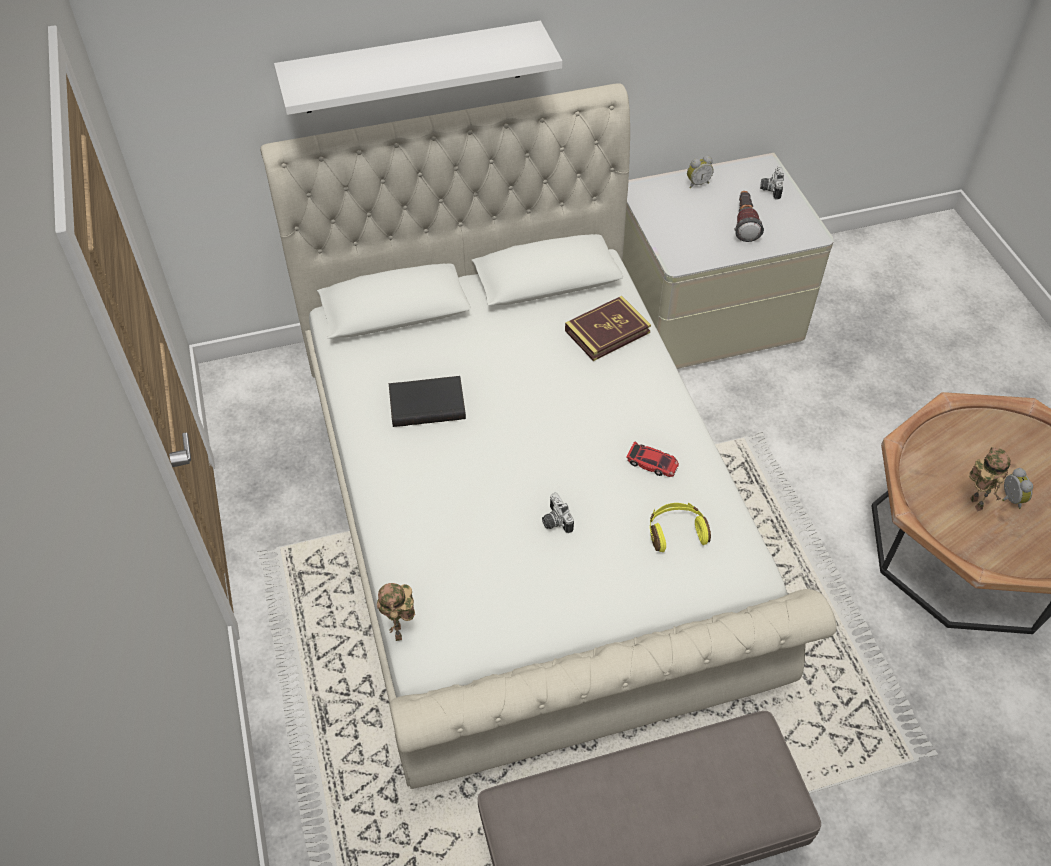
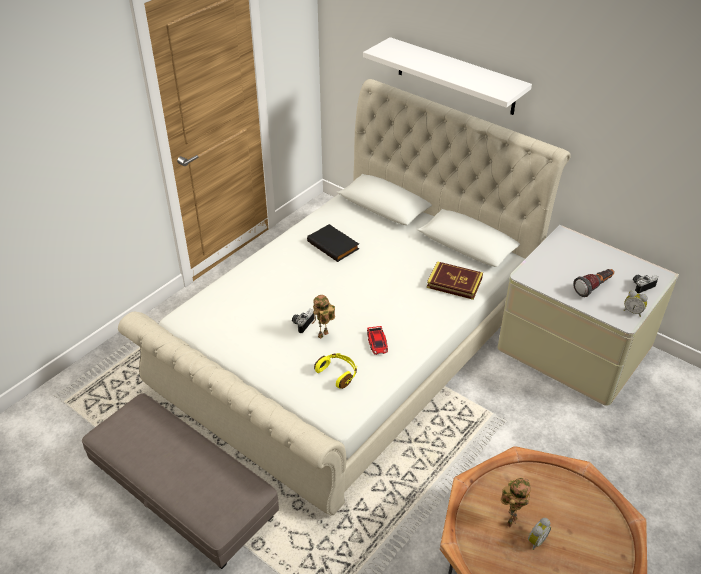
camera: 55 degrees right, 10 degrees down
(400, 633) = (188, 303): toy robot -> toy robot (323, 336)
(697, 183) = (602, 254): alarm clock -> alarm clock (633, 311)

